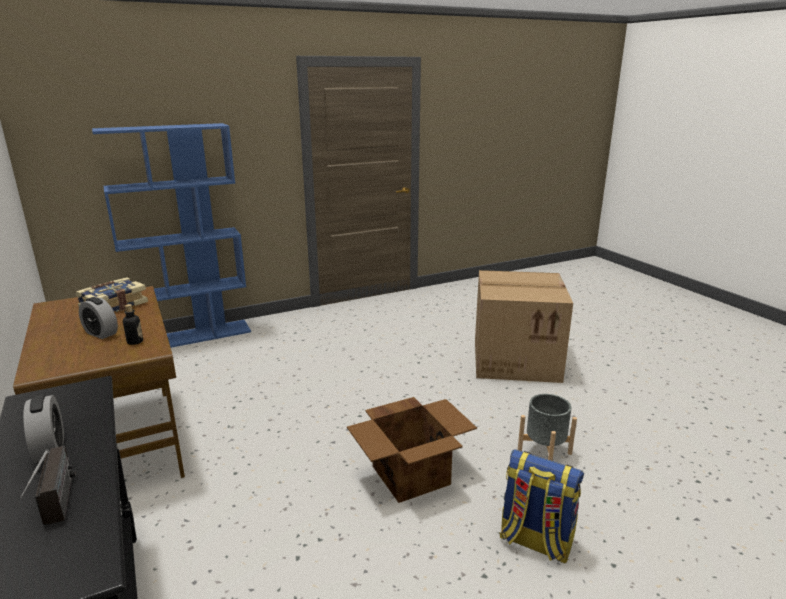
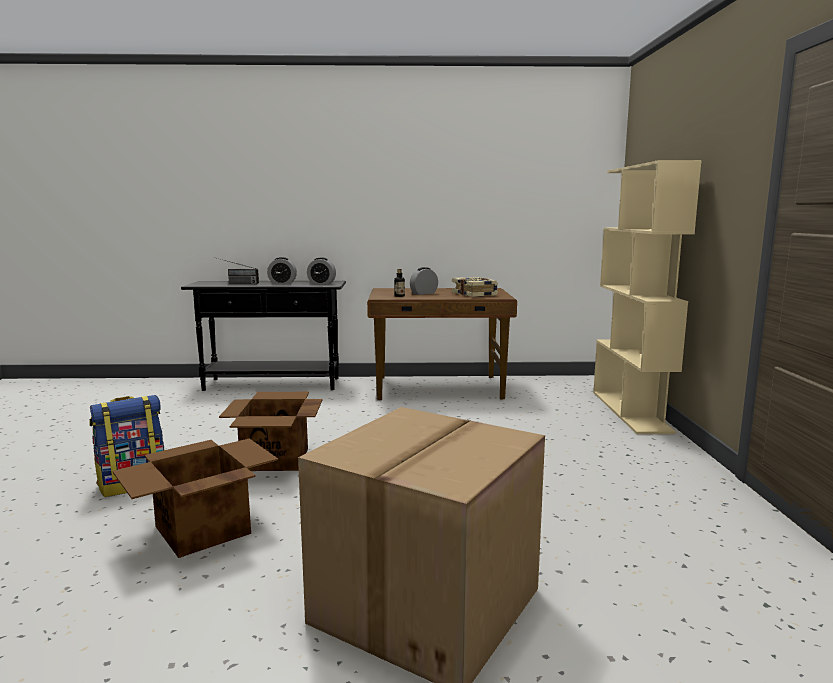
camera: 115 degrees right, 10 degrees down
(63, 403) = (321, 283): none -> alarm clock
(193, 336) = (631, 411): blue bookcase -> beige bookcase
(544, 452) = (201, 530): grey planter -> cardboard box

